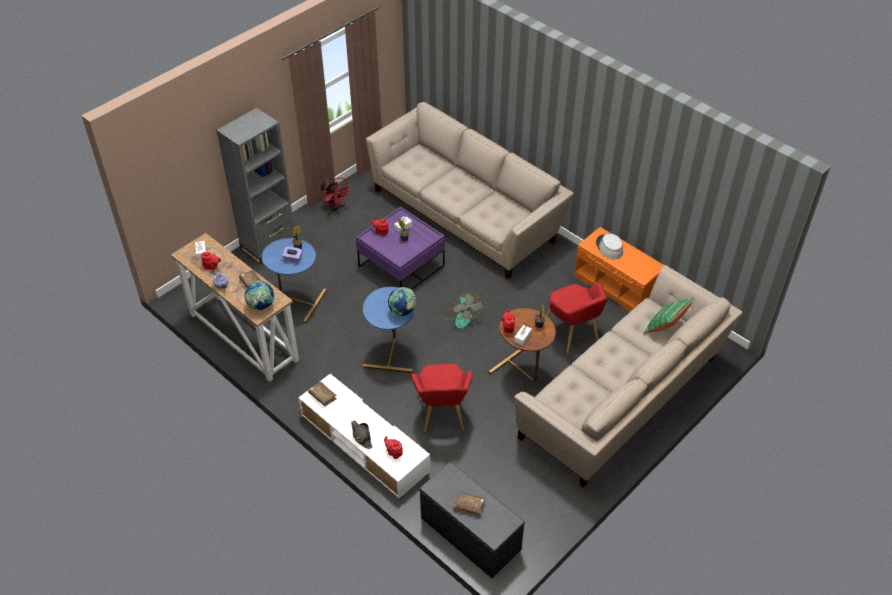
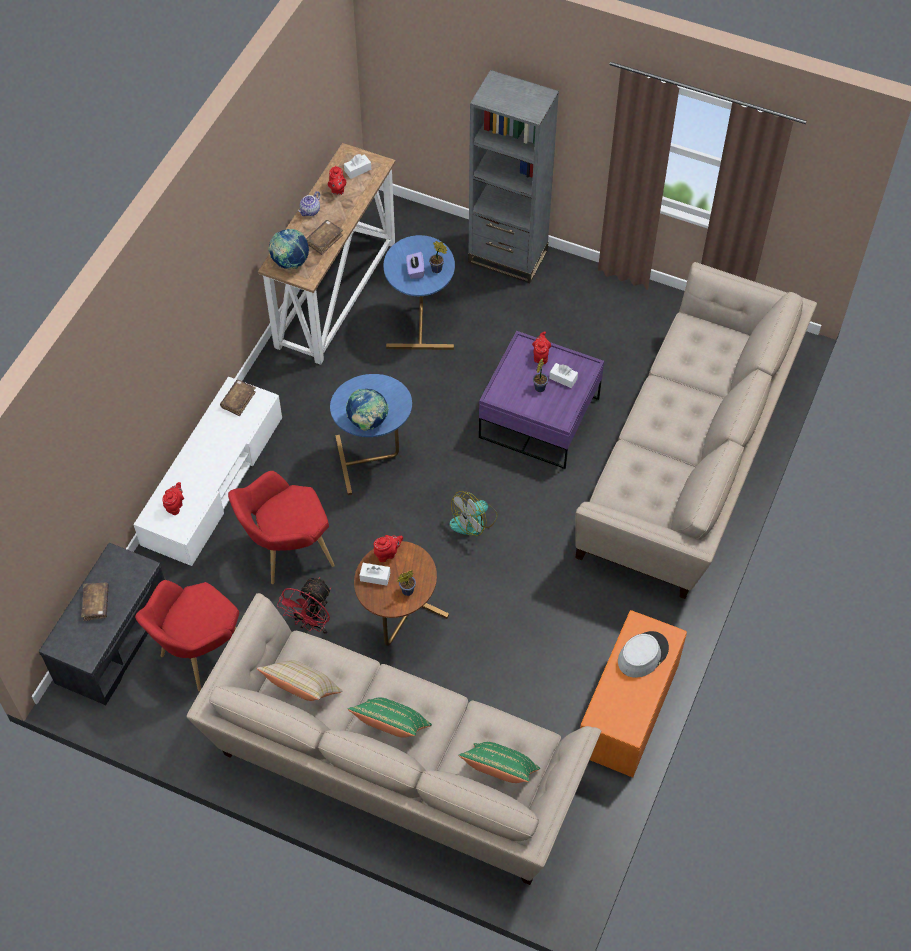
camera: 70 degrees right, 10 degrees up
(335, 209) = (614, 302): red fan -> red fan (312, 623)
(361, 436) = (189, 462): black hat -> none
(573, 335) = (497, 674): red armchair -> red armchair (199, 655)
(581, 405) = (303, 692): none -> beige pillow
(621, 368) = (391, 728): none -> green pillow

